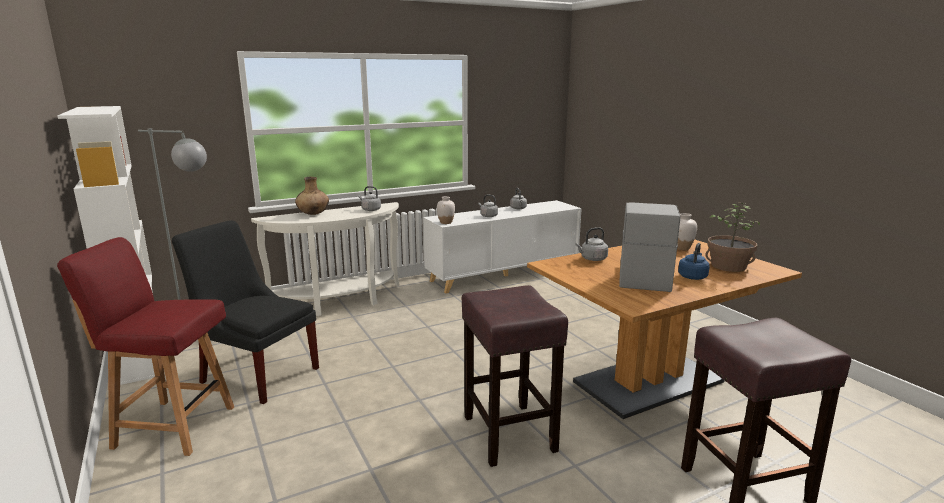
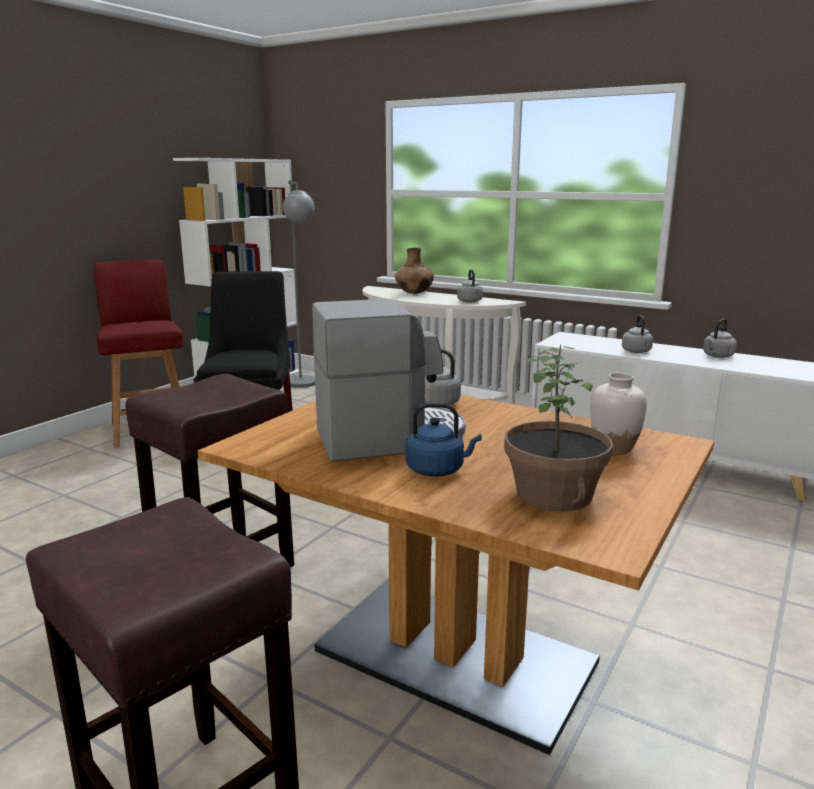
camera: 60 degrees right, 0 degrees up
(446, 222) = (557, 342): white vase -> none

